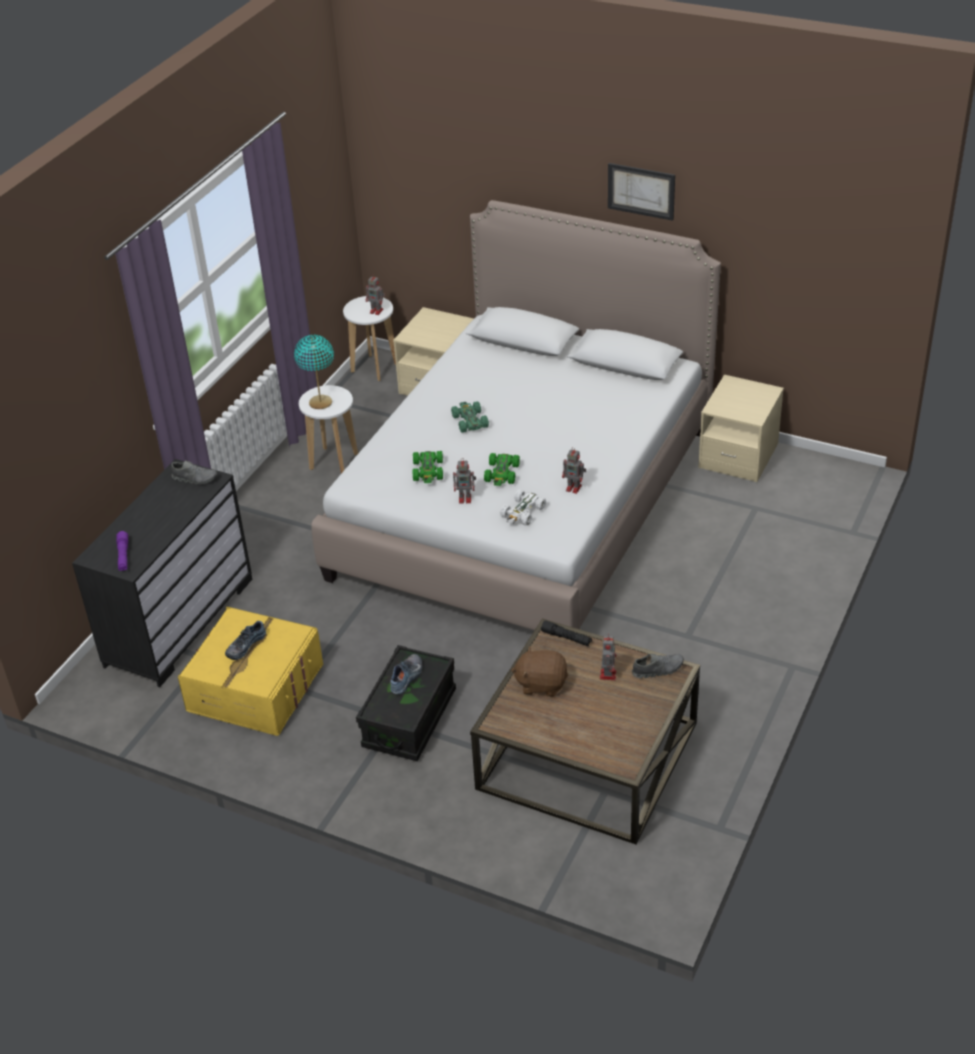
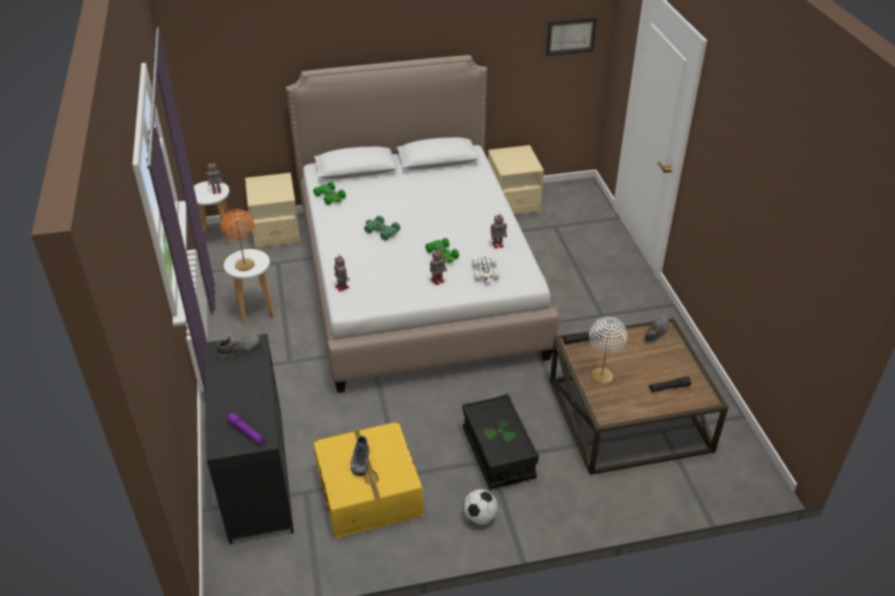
camera: 40 degrees left, 0 degrees up
(321, 402) = (244, 265): turquoise table lamp -> orange table lamp
(326, 767) = (479, 517): none -> football
(407, 677) = (492, 422): shoe -> none
(428, 471) = (393, 273): green toy car -> green toy car (330, 197)
(541, 684) = (602, 376): brown plush toy -> white table lamp
(598, 732) = (669, 388): none -> black flashlight
(608, 674) = (632, 350): toy robot -> toy robot (341, 286)
(641, 191) = (420, 30): picture -> picture (570, 36)

